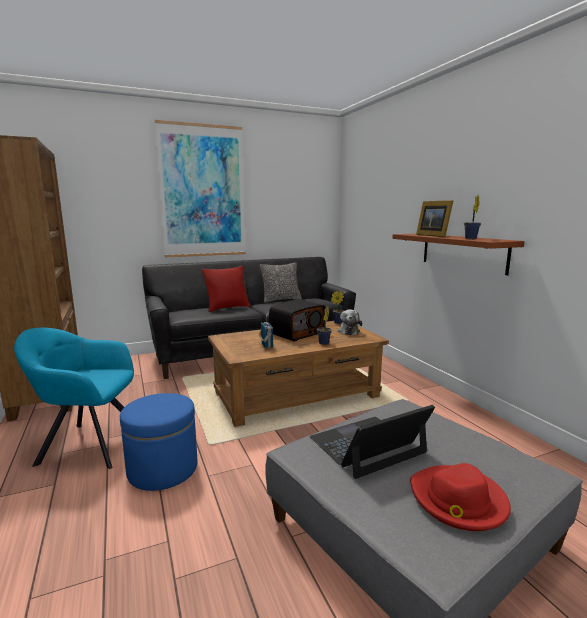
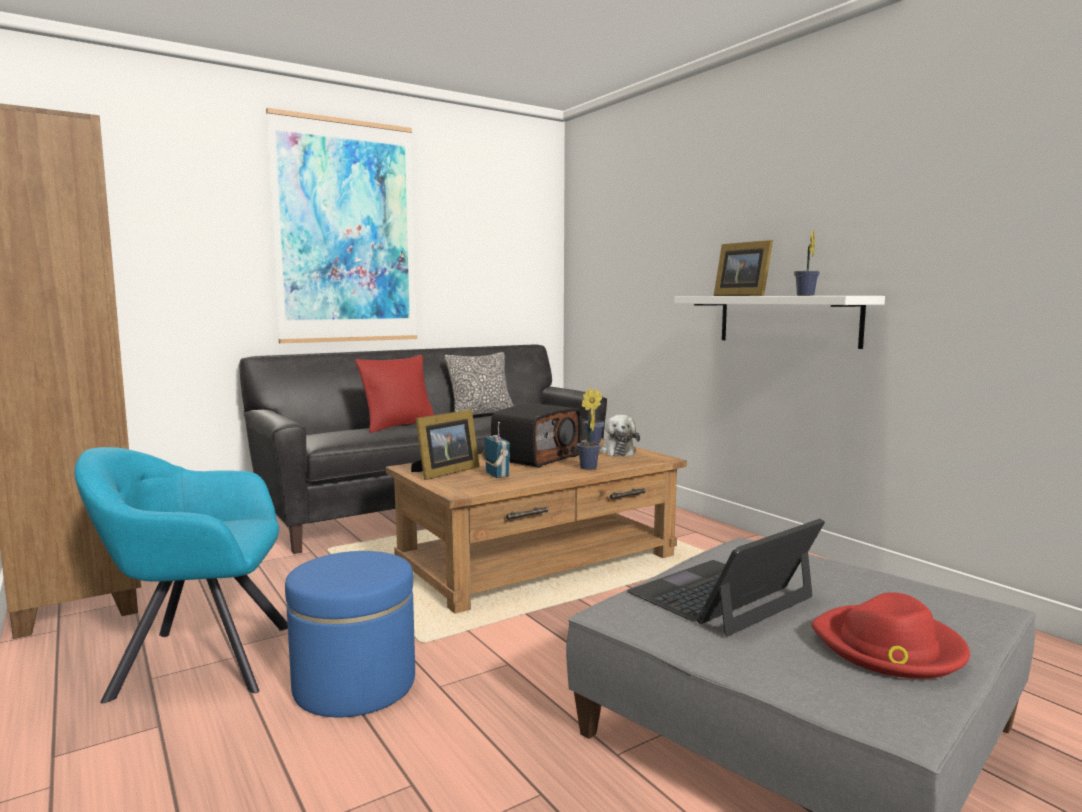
camera: 10 degrees left, 5 degrees down
(238, 342) = (444, 472): none -> picture frame
(462, 252) = (787, 320): brown shelf -> white shelf

